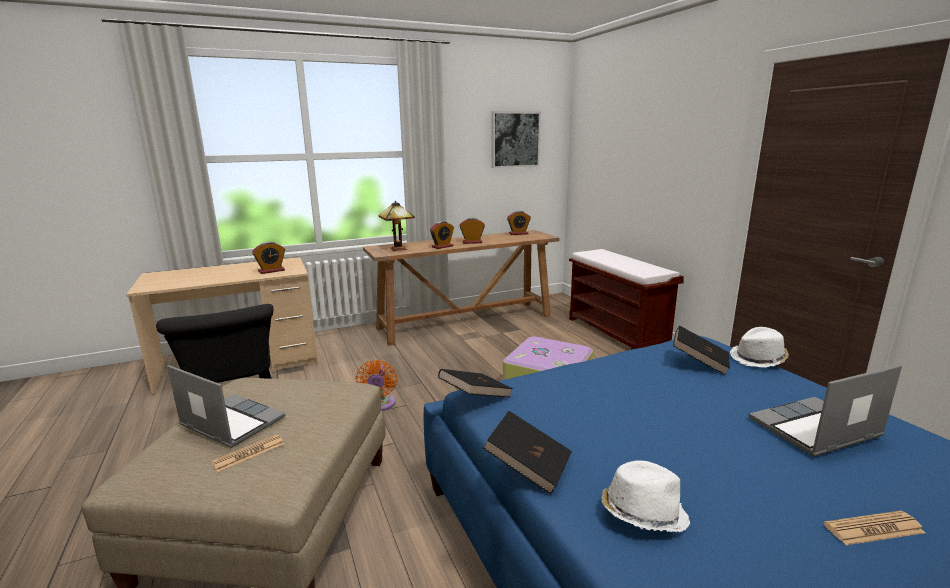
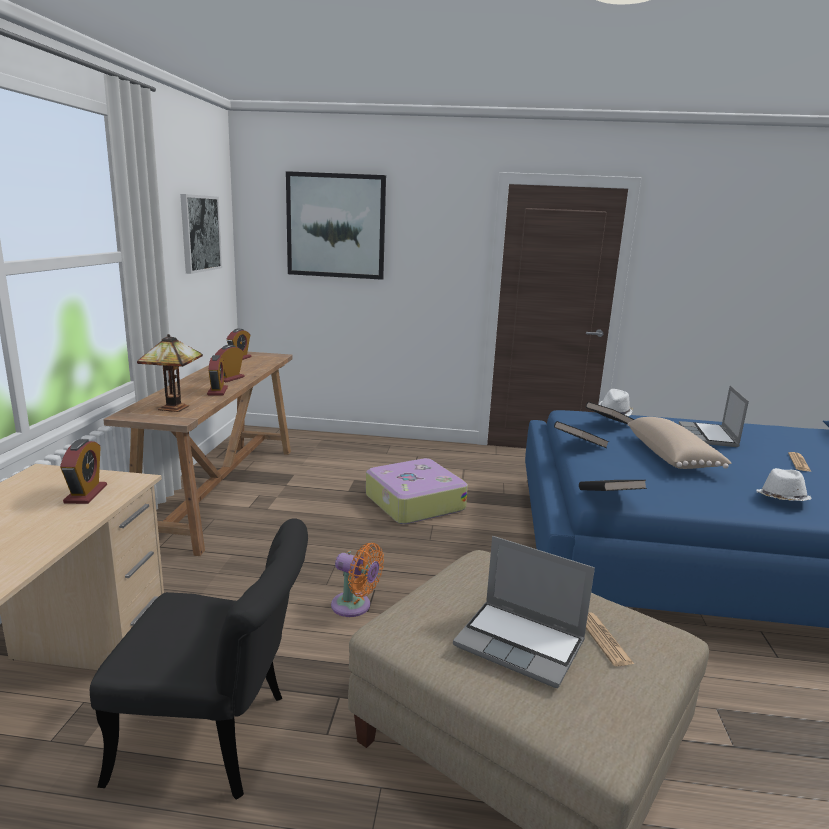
camera: 60 degrees left, 0 degrees up
(230, 422) = (521, 644): laptop -> laptop turned 120 degrees counterclockwise
(528, 467) = (723, 511): black book -> black book (579, 446)
(617, 333) = (373, 445): brown bench -> none
(624, 129) = (336, 226): none -> picture
(670, 415) = (672, 457): none -> beige pillow

